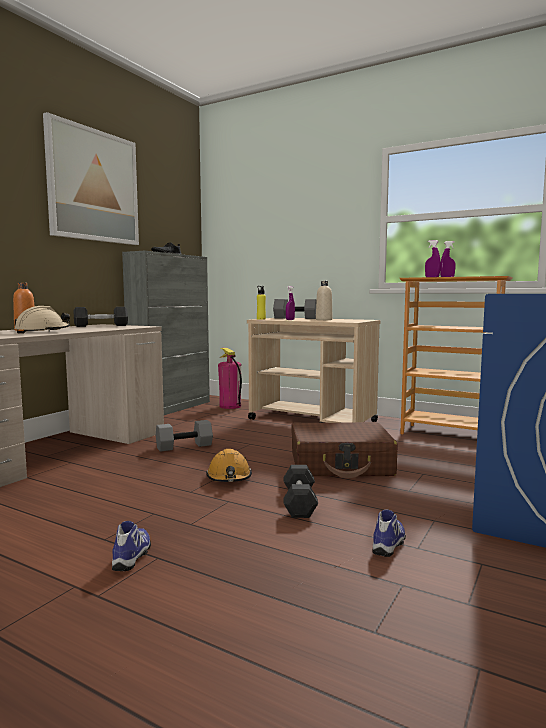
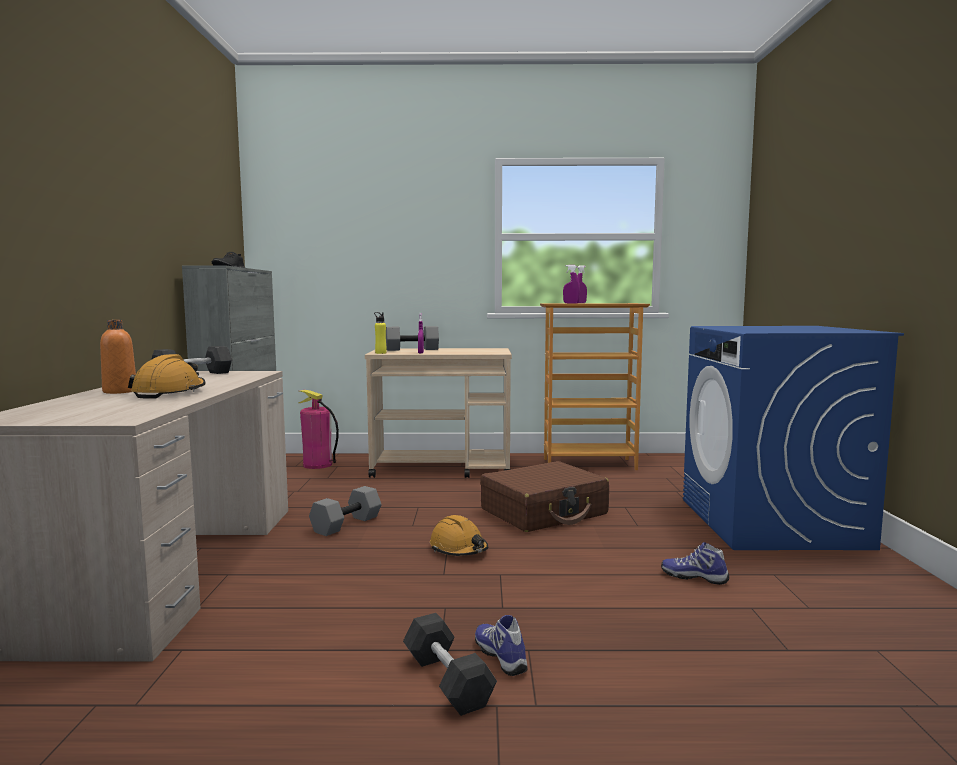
camera: 30 degrees left, 0 degrees up
(43, 332) = (170, 393): beige hard hat -> orange hard hat
(93, 186) = (149, 170): picture -> none
(299, 503) = (568, 559): black dumbbell -> black dumbbell (447, 680)
(324, 320) = (455, 351): beige bottle -> none
(389, 544) = (694, 577): shoe -> shoe turned 60 degrees counterclockwise

